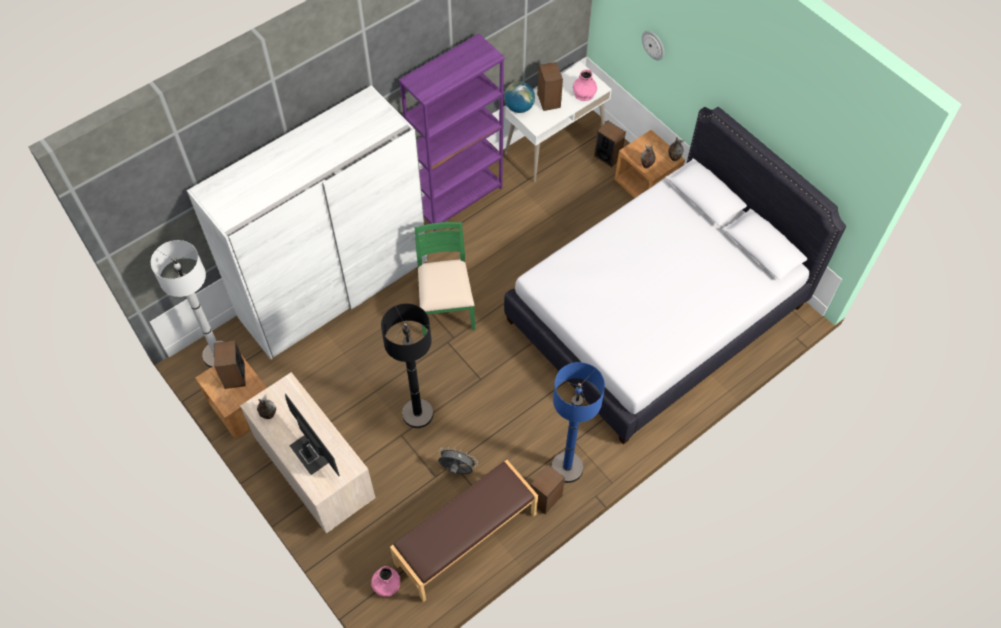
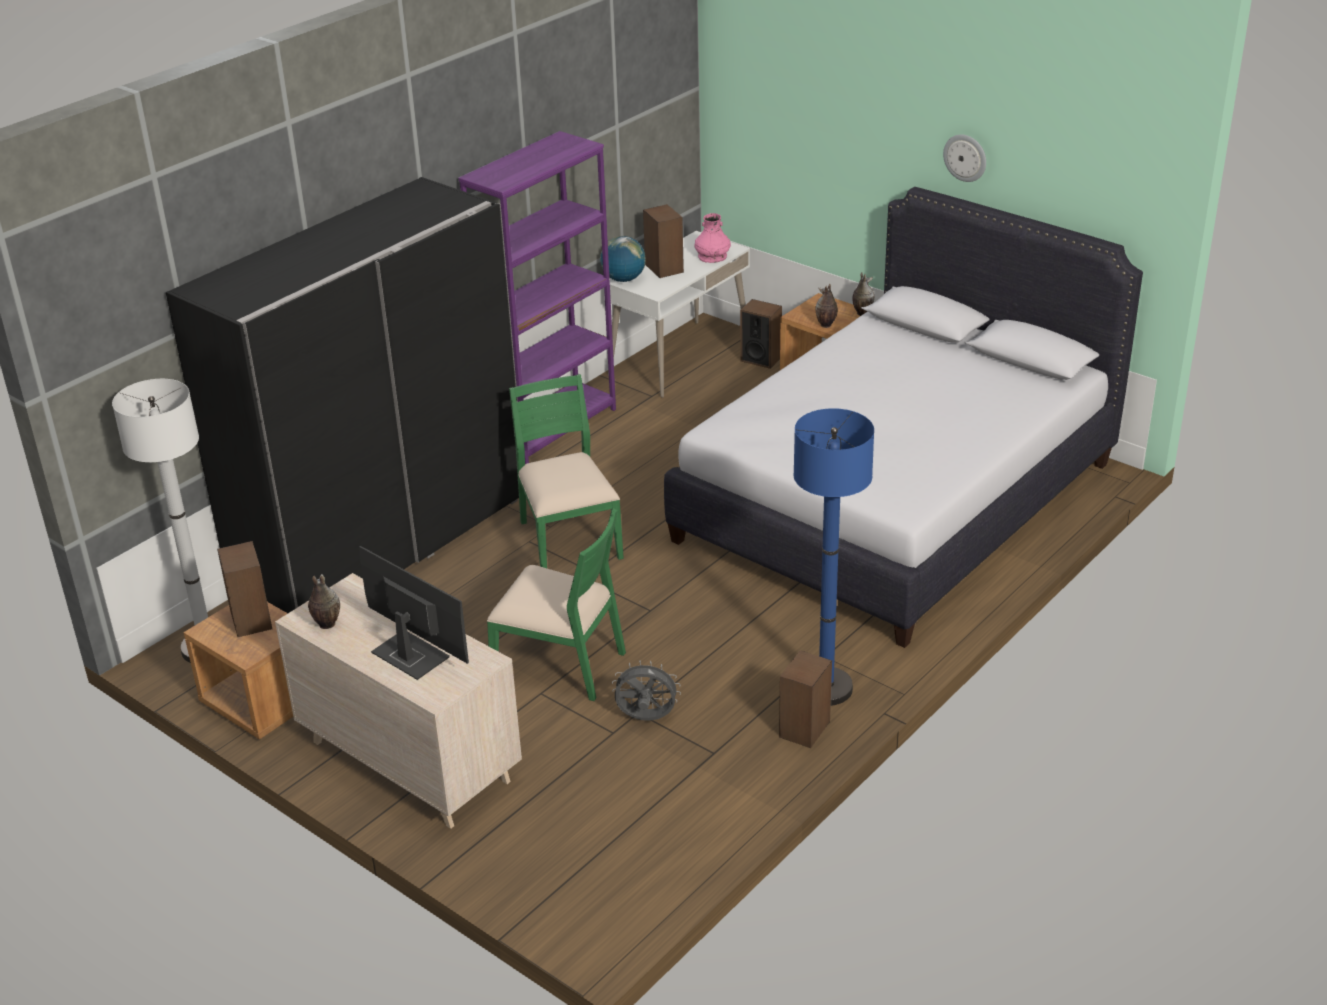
camera: 10 degrees left, 25 degrees down
(334, 288) = (383, 546): white wardrobe -> black wardrobe
(386, 585) = (570, 881): pink vase -> none
(417, 414) = (560, 664): black floor lamp -> green chair
(466, 539) = (690, 800): brown bench -> none
(653, 45) = (802, 146): wall clock -> wall clock (965, 157)

